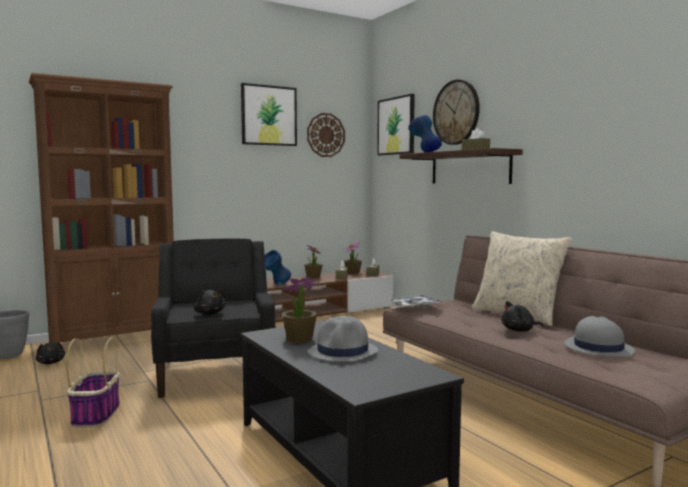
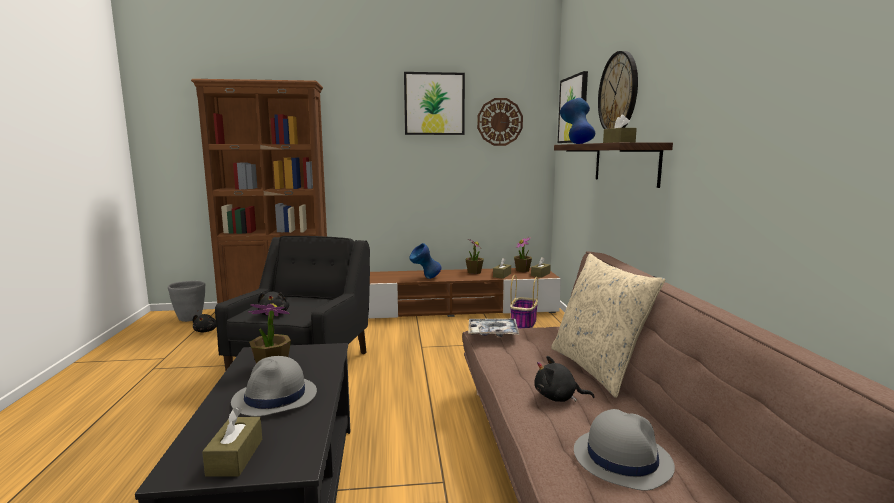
camera: 25 degrees right, 5 degrees up
(96, 415) = (165, 394): basket -> basket (523, 324)
(385, 379) = (235, 457): none -> brown tissue box

